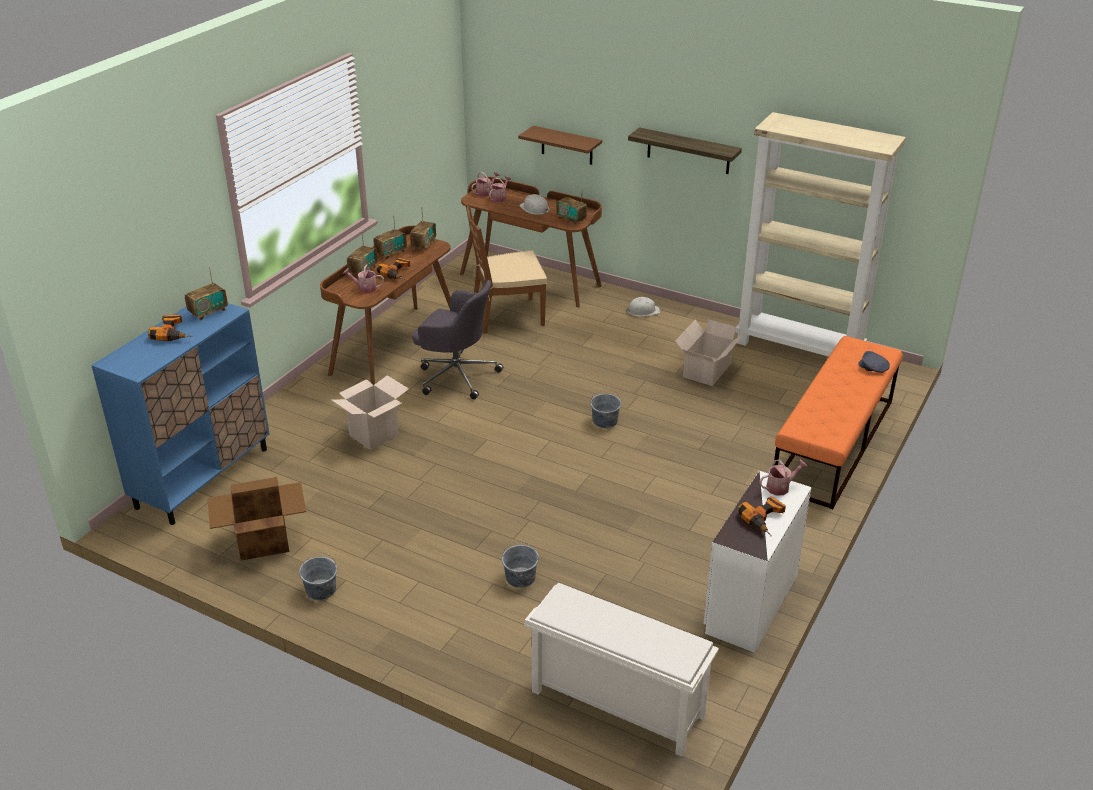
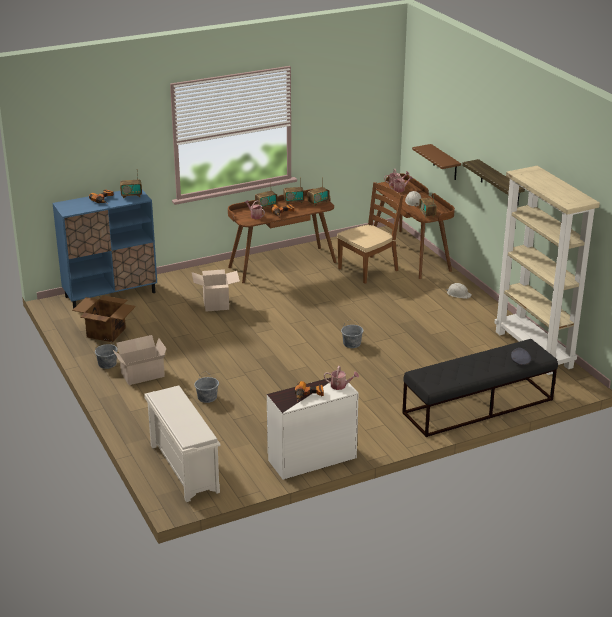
camera: 35 degrees right, 5 degrees down
(456, 375) = (297, 291): grey office chair -> none
(507, 316) = (368, 269): brown chair -> brown chair turned 120 degrees clockwise
(706, 371) = (452, 340): cardboard box -> cardboard box (141, 375)
(833, 444) = (477, 406): orange bench -> black bench

